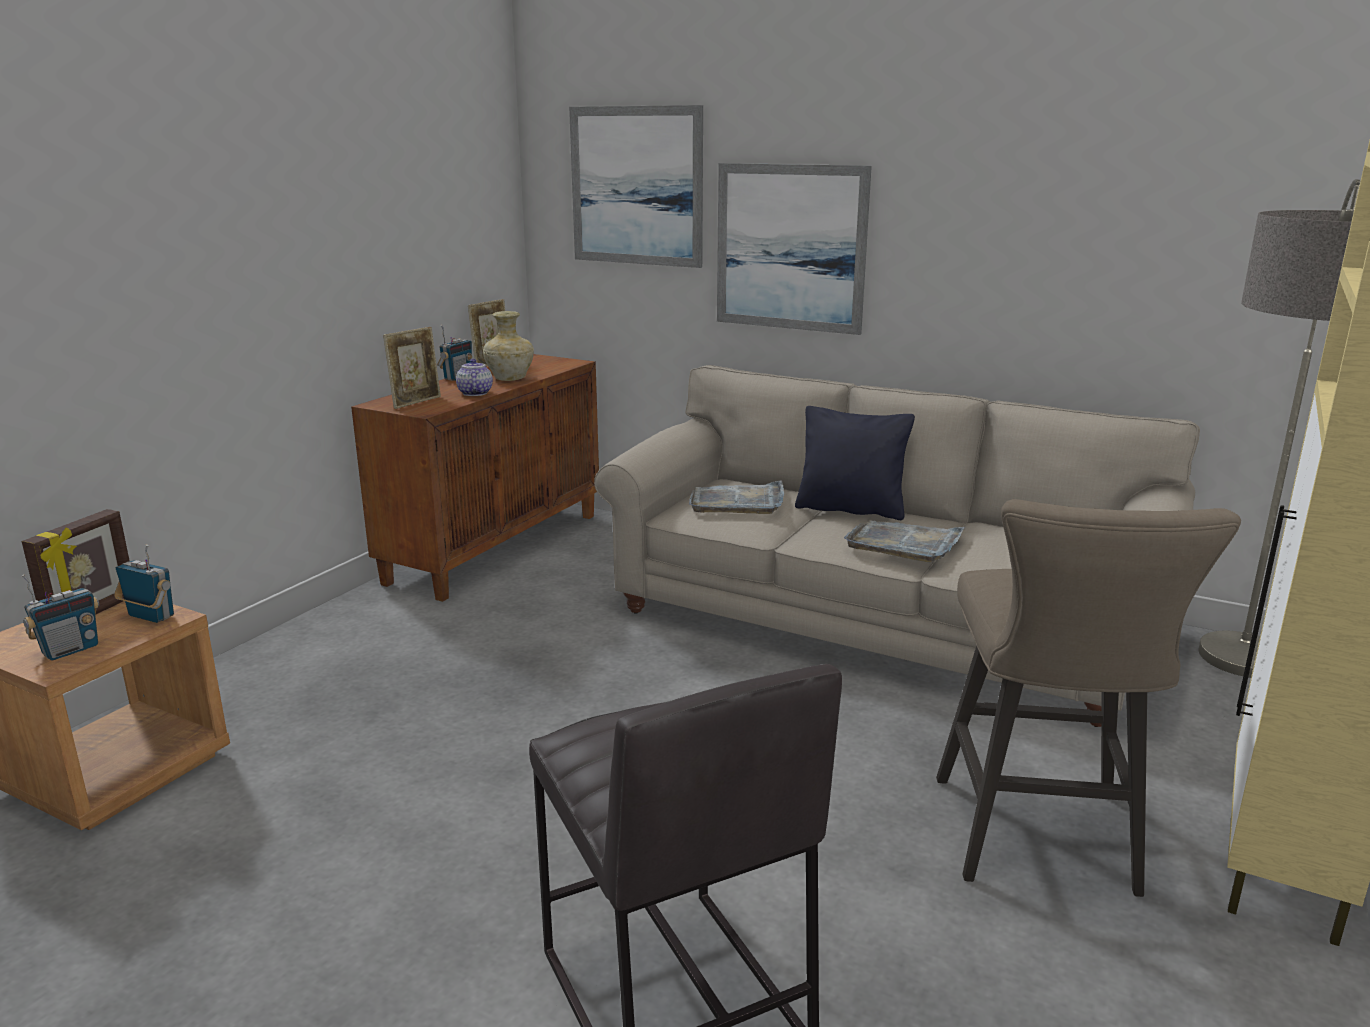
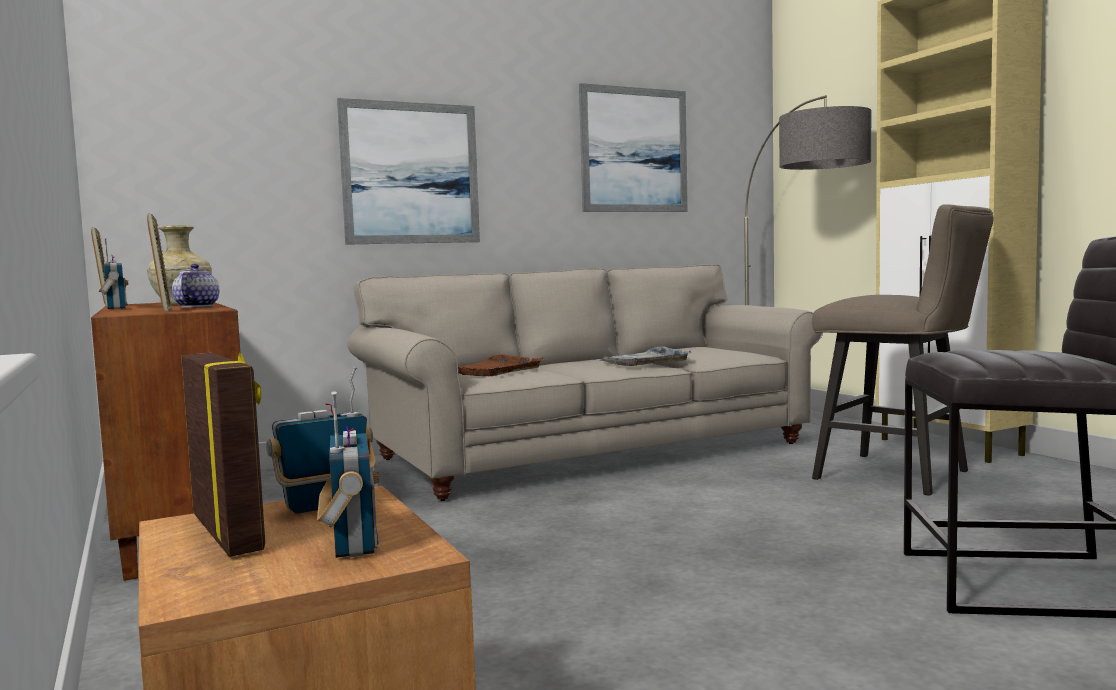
camera: 55 degrees left, 15 degrees down
(474, 393) = (196, 306): teapot -> teapot turned 60 degrees clockwise
(636, 186) = (242, 117): picture -> picture (634, 150)
(737, 502) = (494, 370): grey tray -> brown tray
(850, 509) = (559, 363): black pillow -> none

